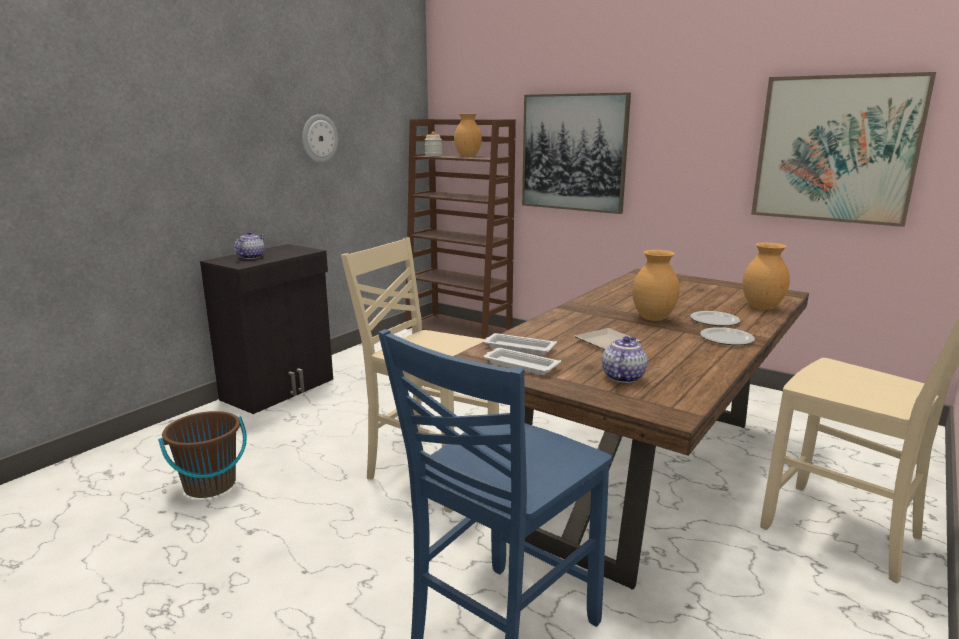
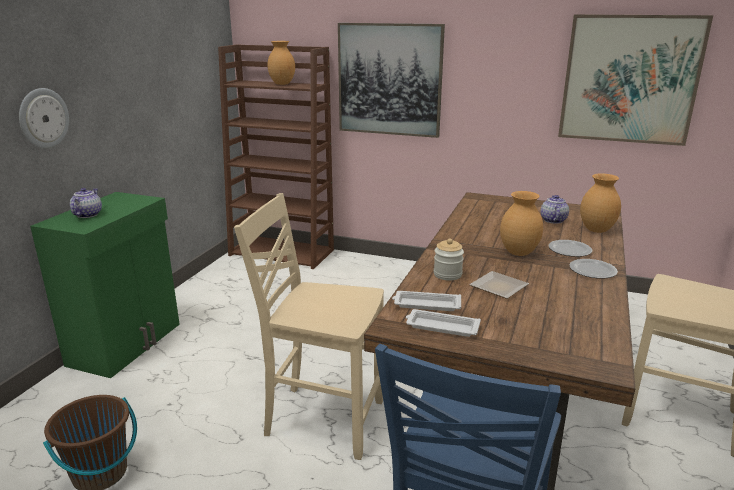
camera: 15 degrees left, 5 degrees up
(280, 389) = (127, 344): black cabinet -> green cabinet
(319, 138) = (136, 76): wall clock -> wall clock (43, 118)
(433, 155) = (245, 83): jar -> jar (447, 274)
(622, 376) = (538, 328): teapot -> teapot (553, 220)

